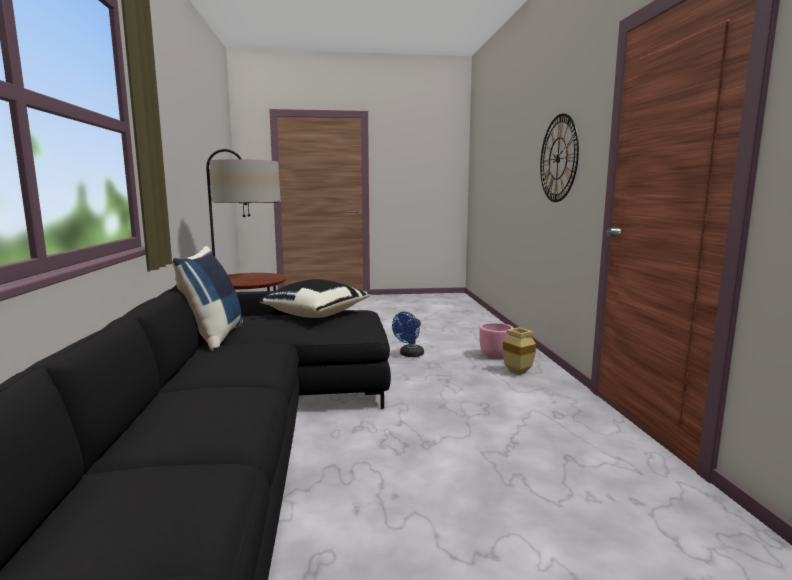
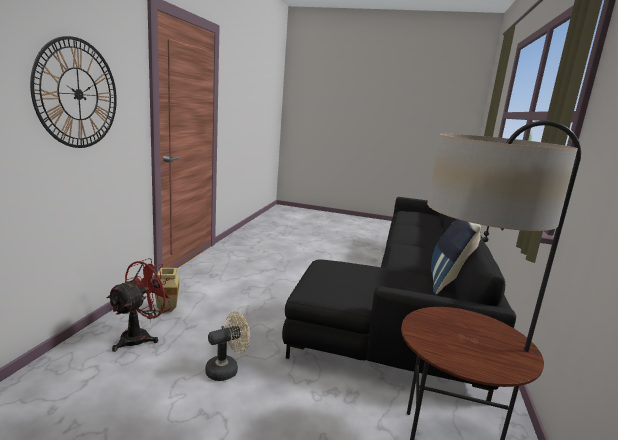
camera: 160 degrees left, 5 degrees up
(315, 315) = (362, 289): black pillow -> none
(409, 355) = (227, 369): blue fan -> beige fan
(495, 356) = (141, 336): pink planter -> red fan

